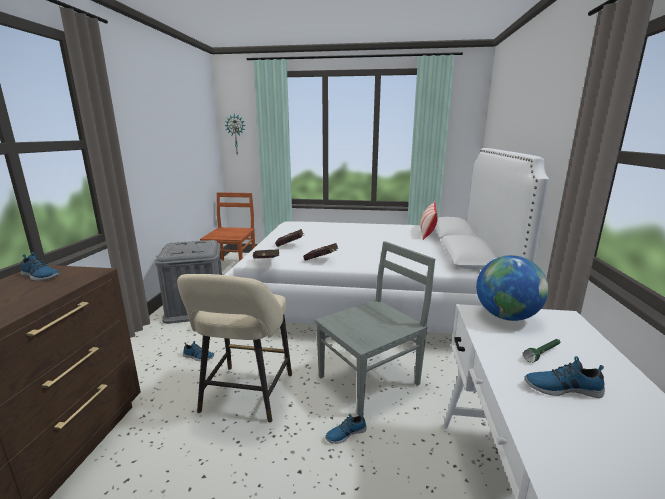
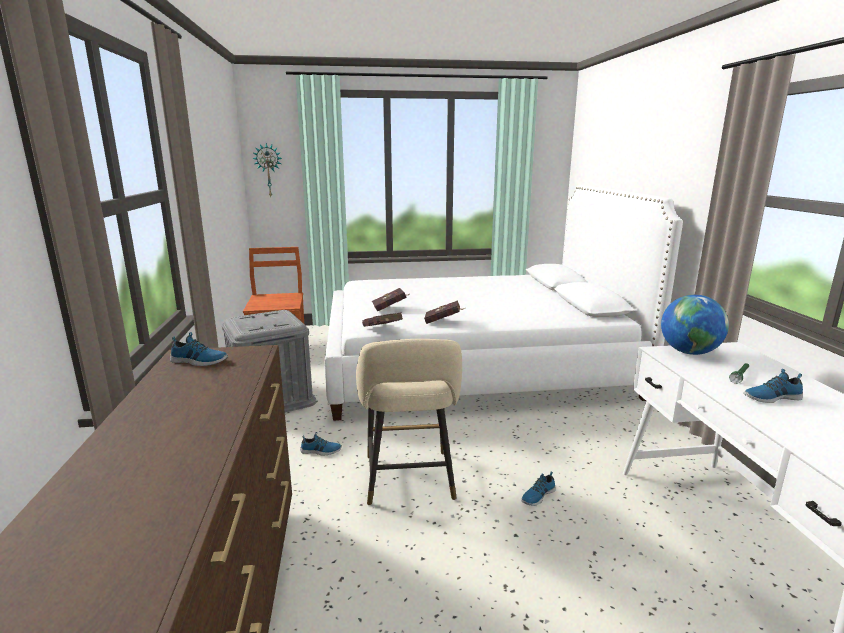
camera: 15 degrees left, 0 degrees up
(371, 379) = (530, 444): grey chair -> none
(427, 232) = (528, 282): pillow -> none

